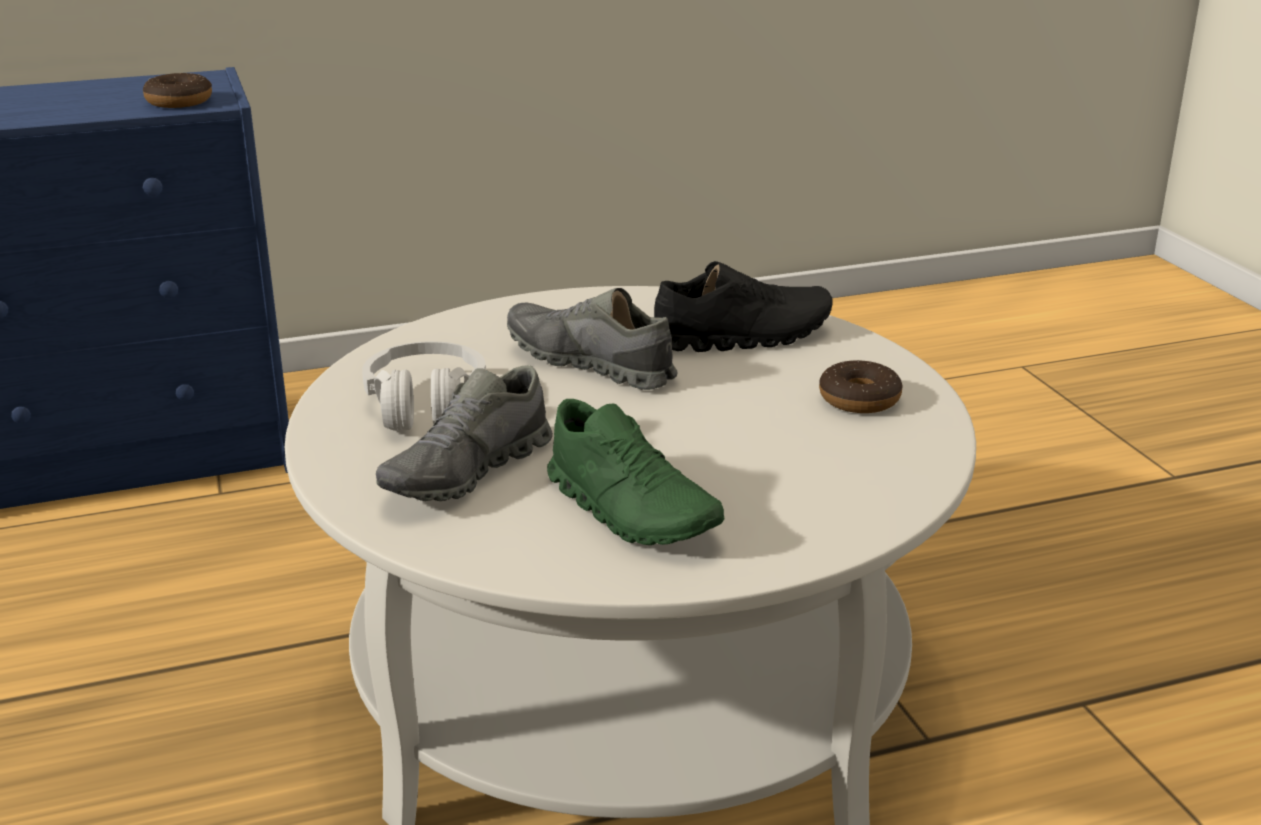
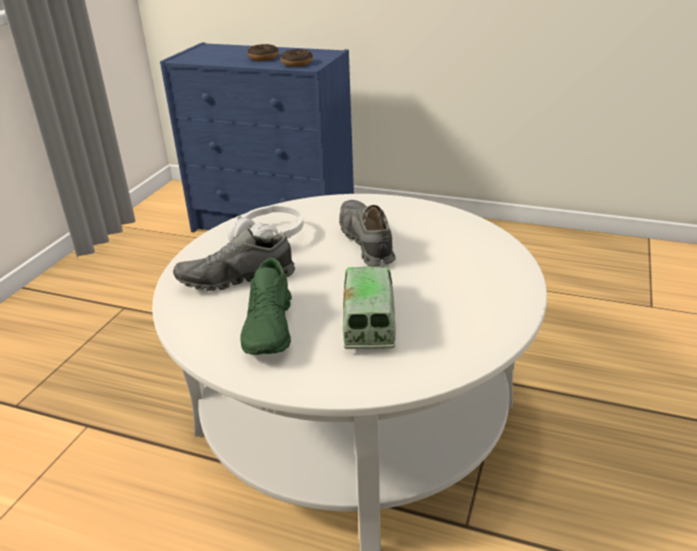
camera: 40 degrees right, 5 degrees up
(742, 337) = (462, 252): black shoe -> none
(748, 451) = (368, 318): none -> toy truck
(859, 399) = (471, 312): donut -> donut (263, 58)

